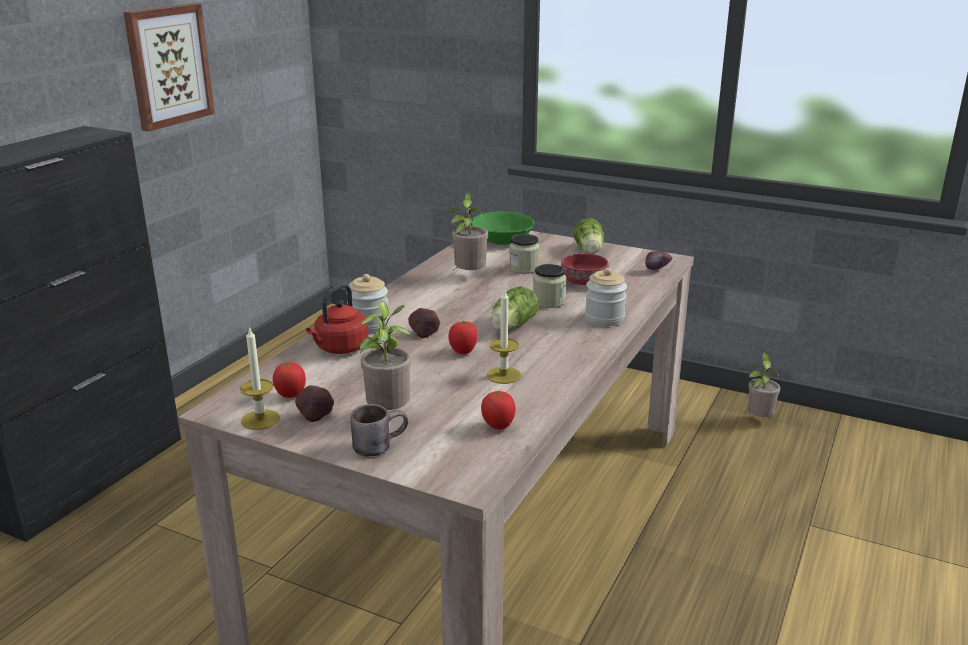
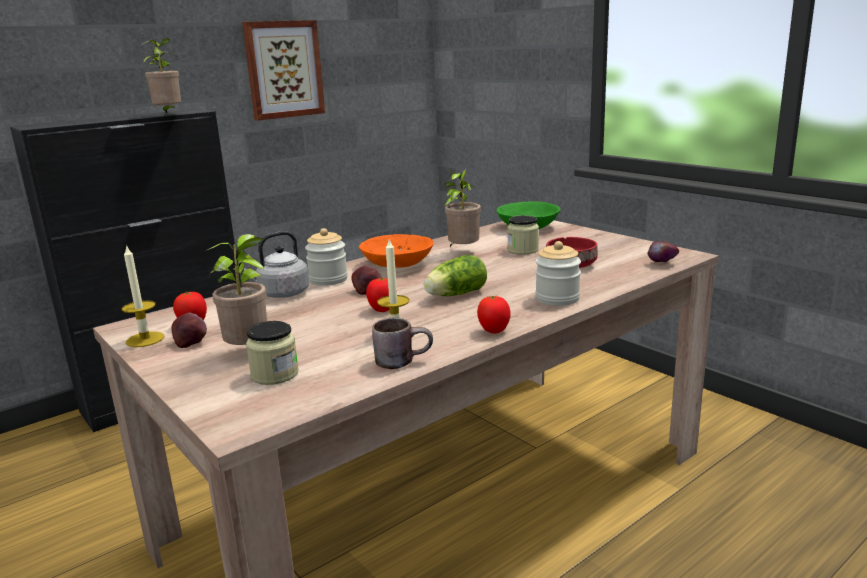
camera: 25 degrees right, 5 degrees down
(340, 348) = (281, 294): red kettle -> grey kettle
(378, 444) = (207, 376): brown mug -> brown mug (402, 360)
(421, 299) = (398, 265): none -> orange bowl
(498, 426) = (333, 380): tomato -> tomato (494, 331)
(549, 302) = (515, 278): jar -> jar (275, 374)
(589, 251) = (604, 242): lettuce -> none
(757, 419) = (808, 457): potted plant -> potted plant (169, 115)

